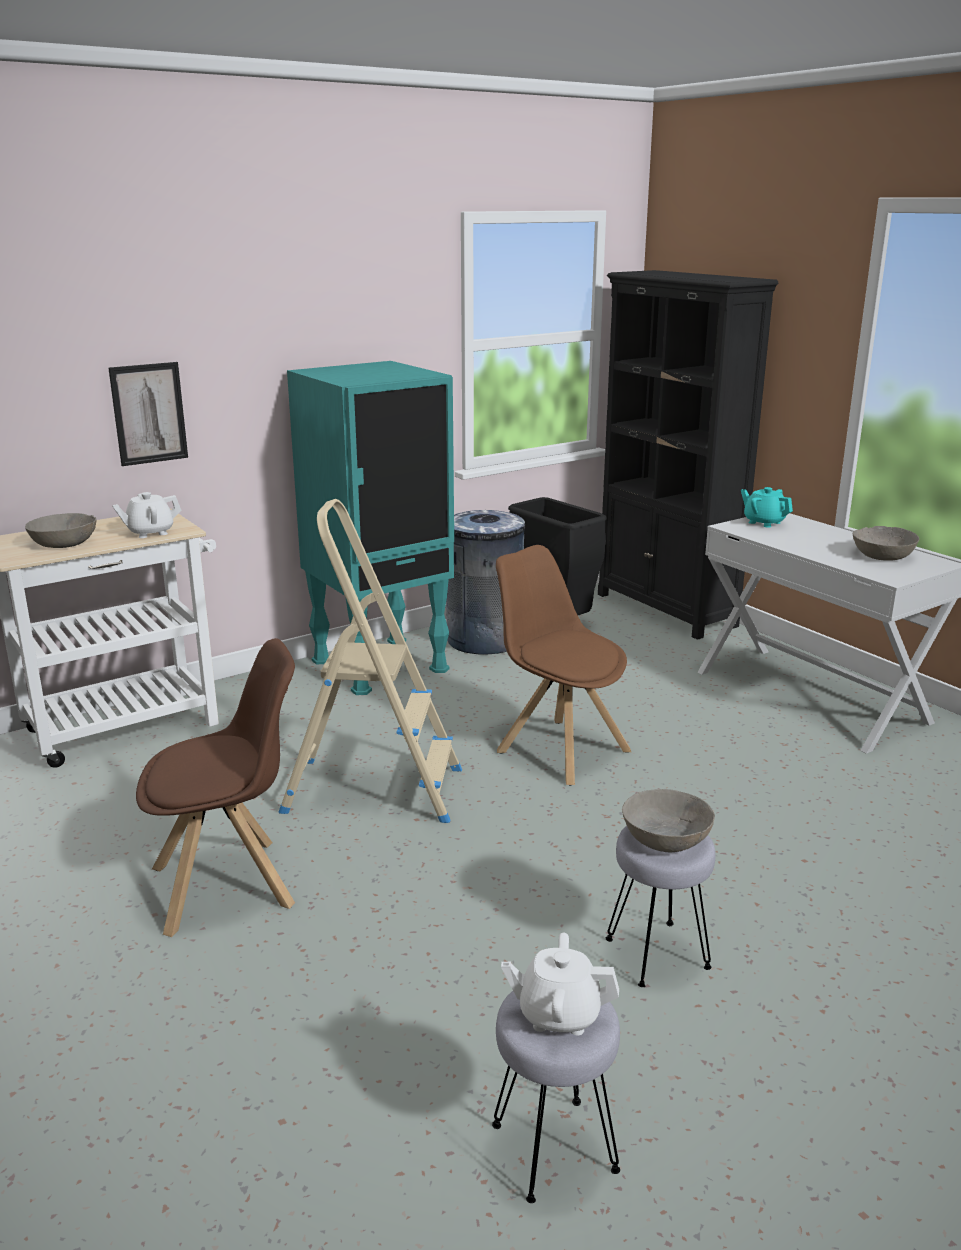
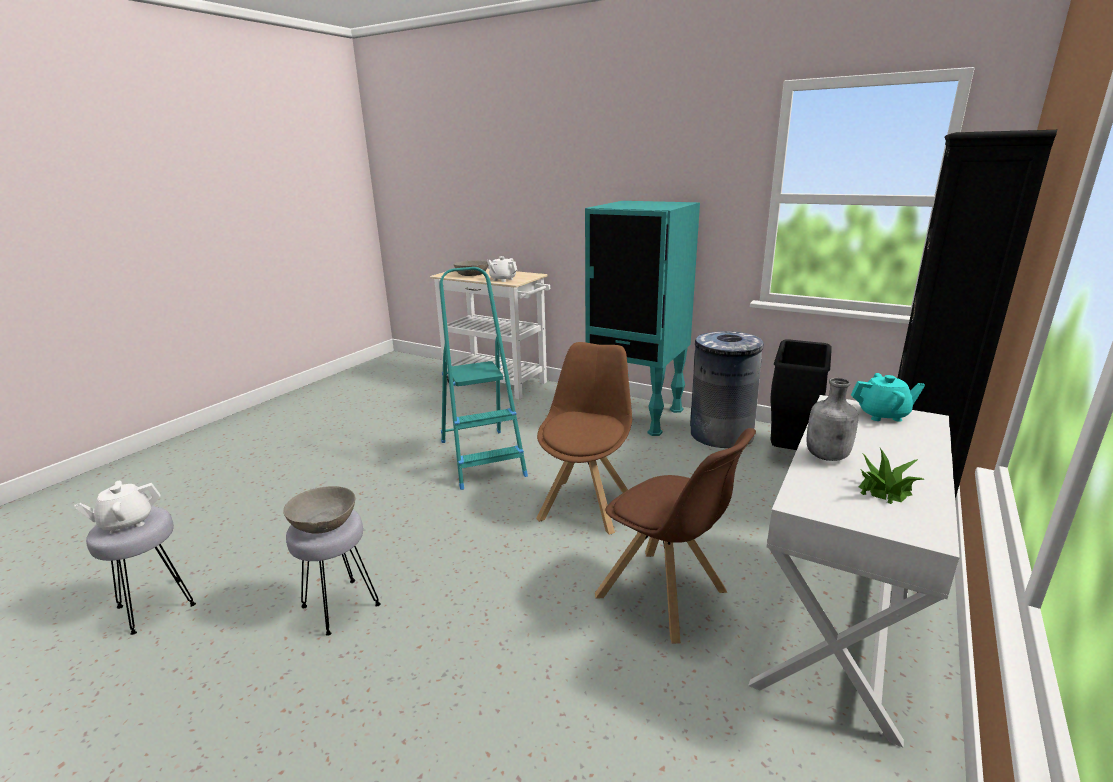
camera: 65 degrees right, 0 degrees up
(149, 413) = (543, 216): picture -> none
(230, 884) = (370, 450): brown chair -> brown chair (666, 596)
(375, 790) = (482, 458): beige step ladder -> turquoise step ladder
(558, 1014) = (127, 523): white teapot -> white teapot turned 105 degrees counterclockwise
(764, 522) = (883, 415): turquoise teapot -> turquoise teapot turned 75 degrees clockwise
(825, 554) = (828, 456): none -> grey bottle
(882, 555) = (884, 489): grey bowl -> potted plant

